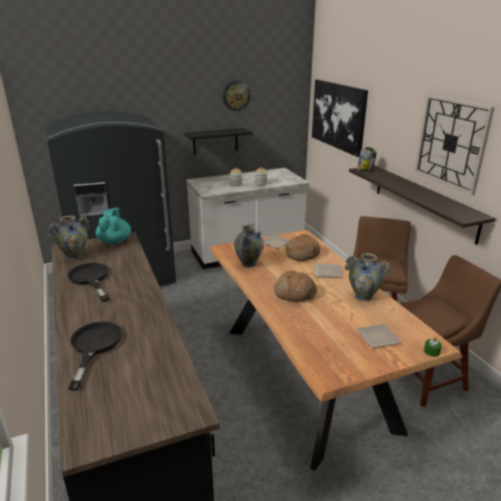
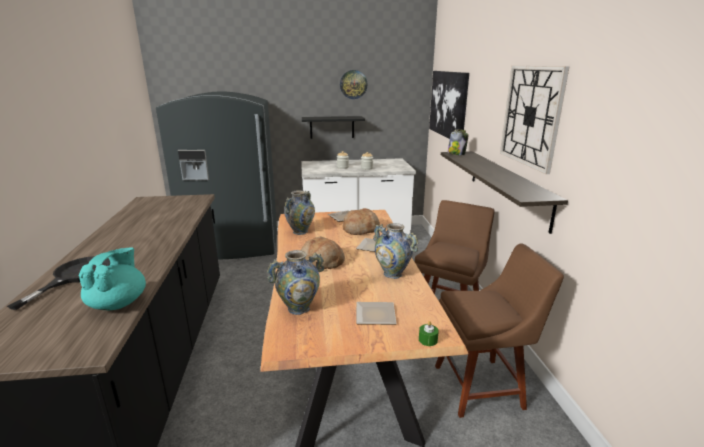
camera: 15 degrees right, 5 degrees down
(75, 256) = (143, 207): vase -> vase (298, 308)
(90, 279) = (136, 224): black frying pan -> none
(115, 241) = (189, 199): turquoise teapot -> turquoise teapot (119, 303)

